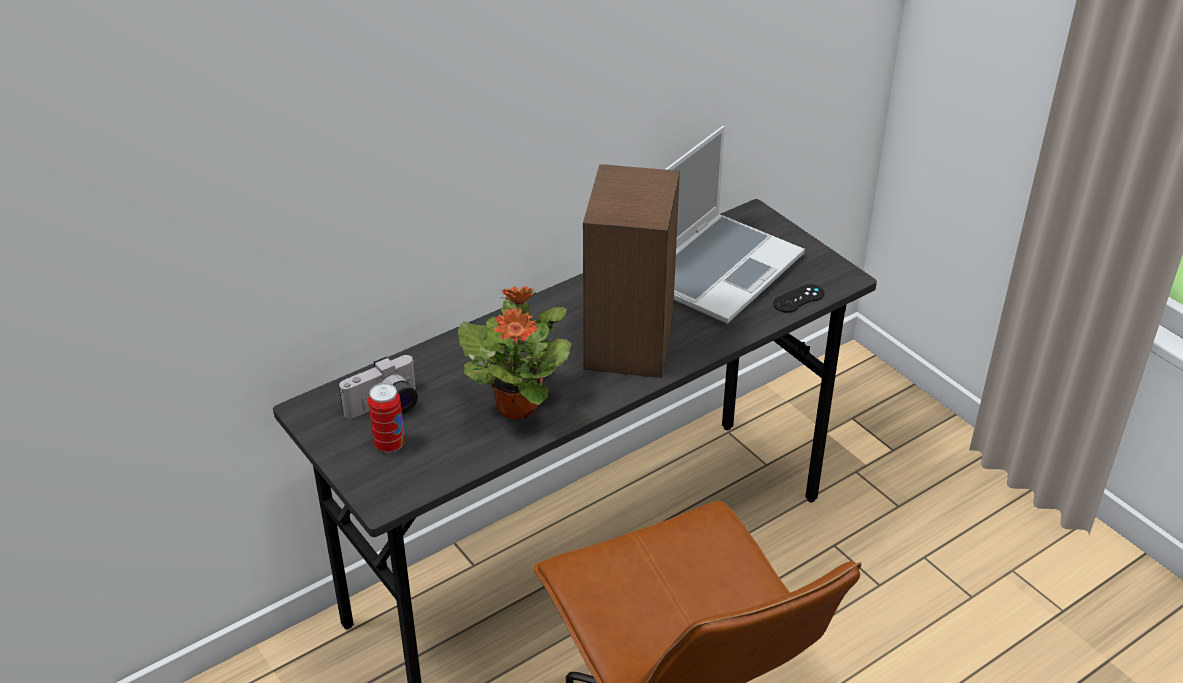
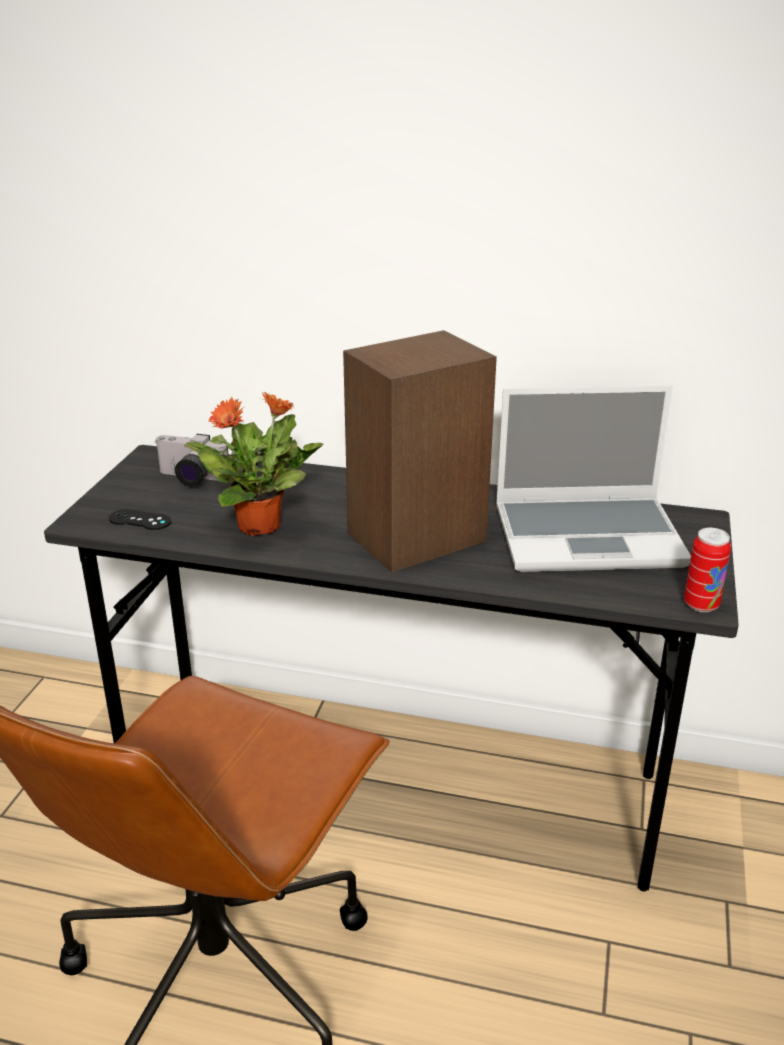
camera: 50 degrees right, 10 degrees down
(389, 444) = (149, 498): can -> can (701, 604)
(798, 299) = (622, 593): black game controller -> black game controller (140, 520)

